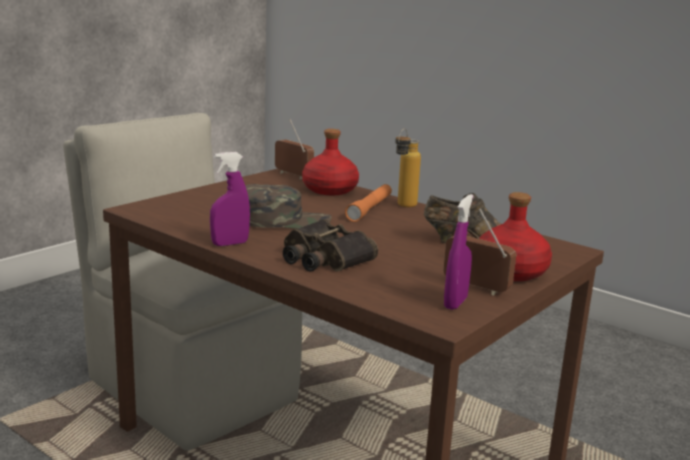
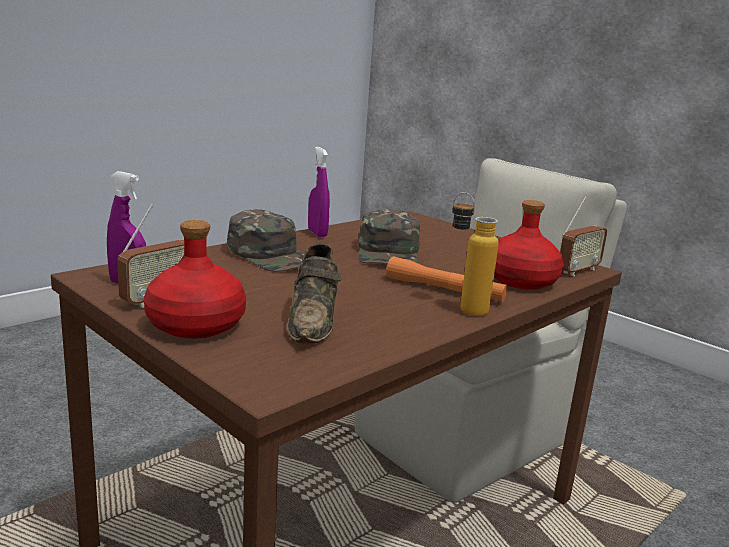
camera: 95 degrees right, 0 degrees up
(323, 258) = (272, 255): binoculars -> green cap

